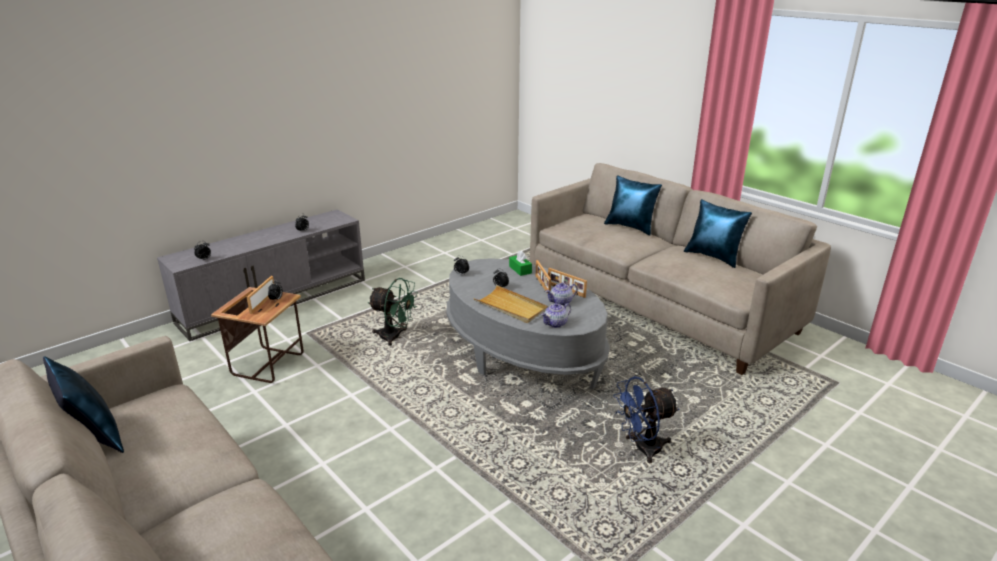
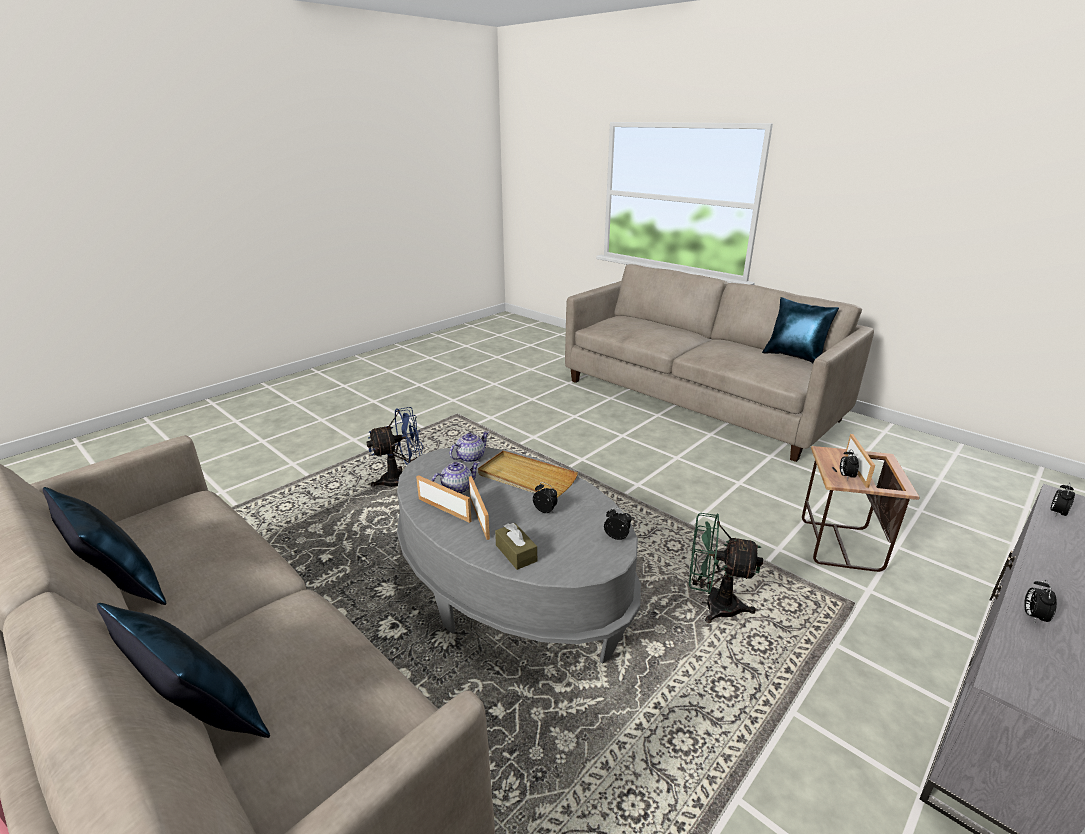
camera: 175 degrees right, 0 degrees up
(520, 270) = (516, 553): green tissue box -> brown tissue box

